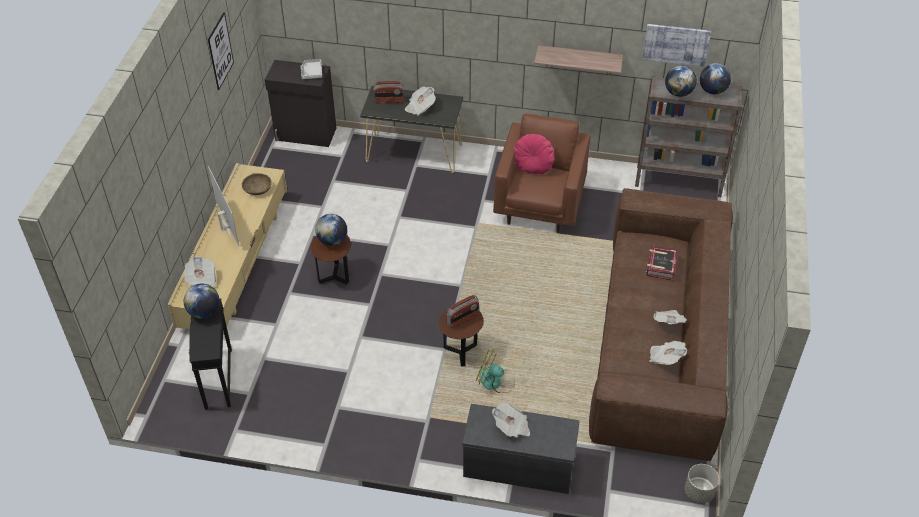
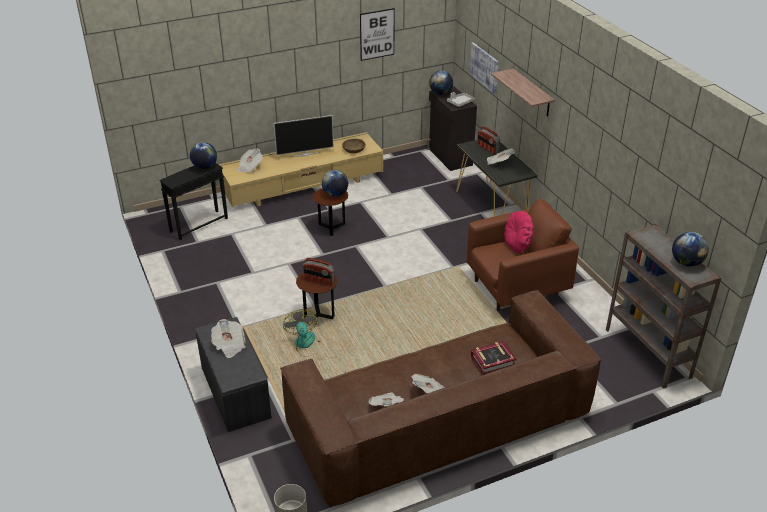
camera: 55 degrees right, 10 degrees down
(224, 228) = (304, 154): television -> television turned 45 degrees clockwise
(579, 59) = (612, 178): shelf -> shelf (532, 93)
(676, 44) = (679, 198): picture -> picture (484, 67)
(678, 93) = (653, 245): globe -> globe (440, 93)

